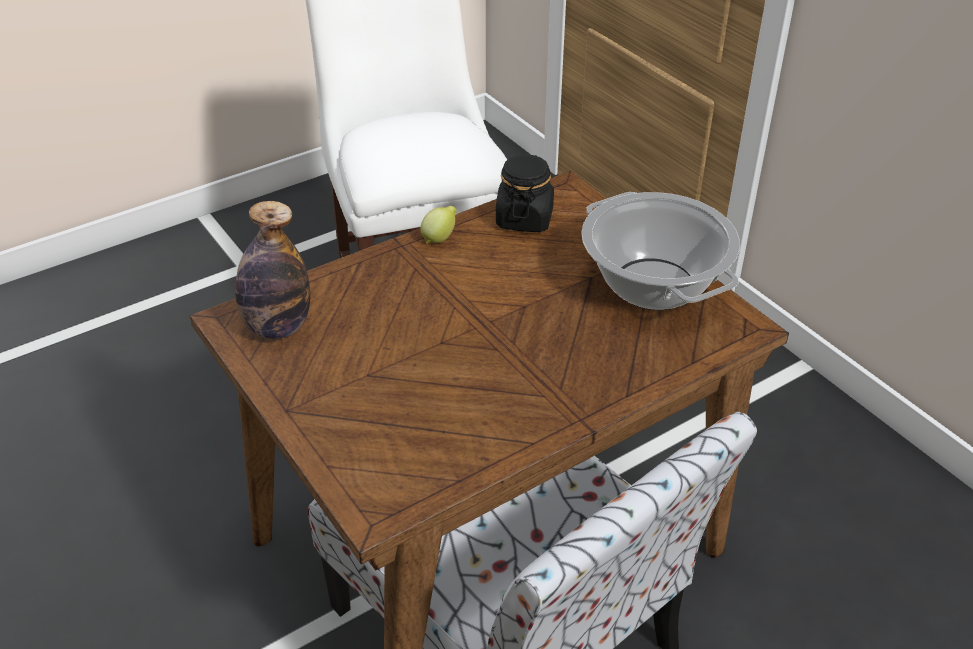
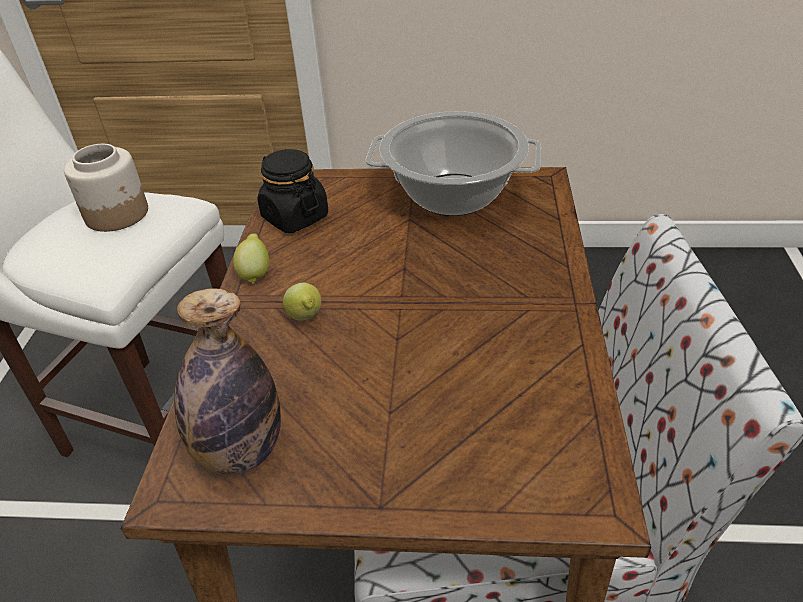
camera: 50 degrees left, 0 degrees up
(418, 288) = (306, 318): none -> lemon
(441, 139) = (118, 214): none -> jar

